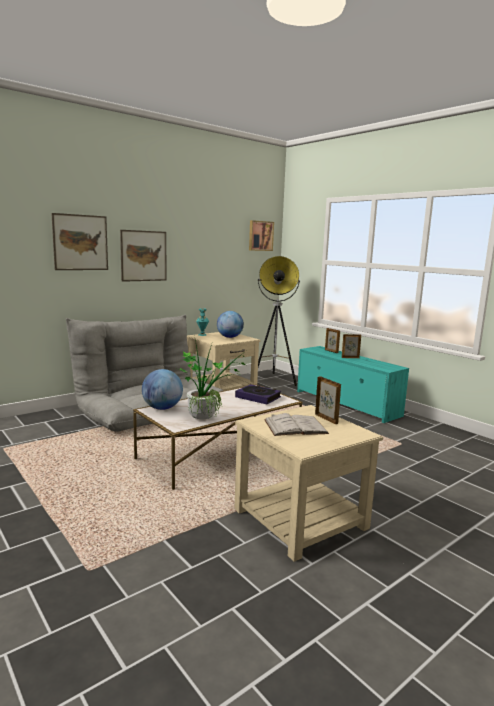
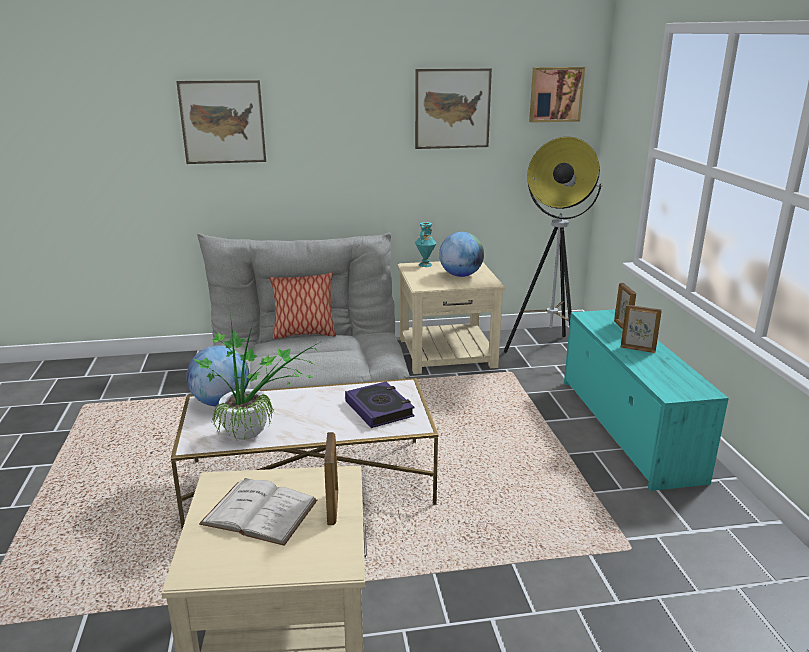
camera: 30 degrees right, 10 degrees up
(141, 383) = (304, 334): none -> pillow
(143, 256) = (325, 138): picture -> picture (452, 109)

